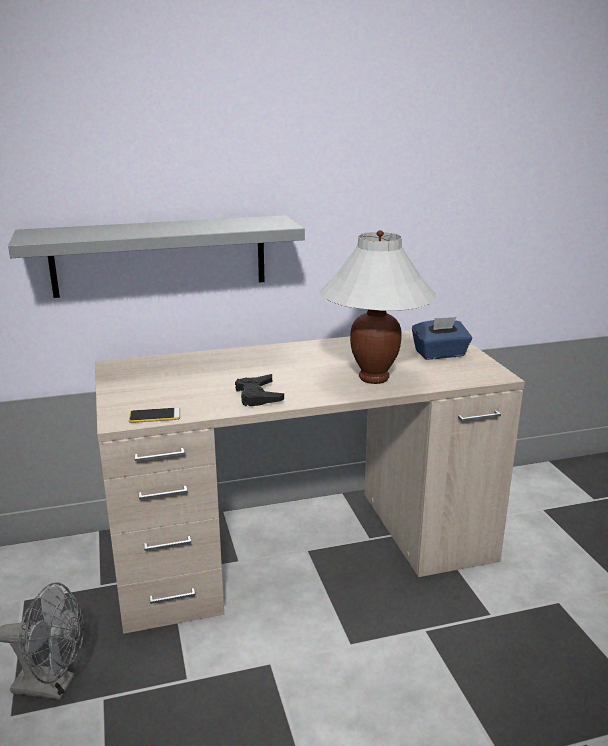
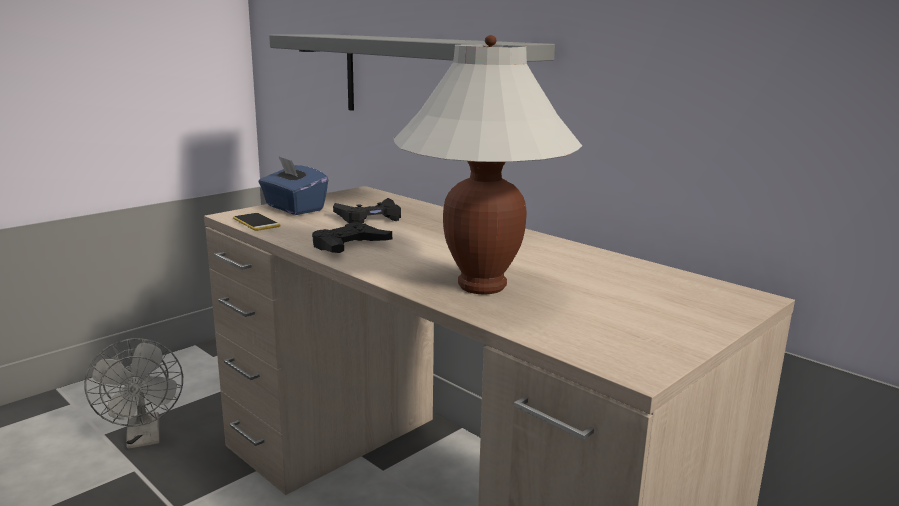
camera: 60 degrees right, 5 degrees down
(197, 377) = (370, 218): none -> black game controller
(440, 354) = (651, 311): blue tissue box -> blue tissue box (293, 208)

